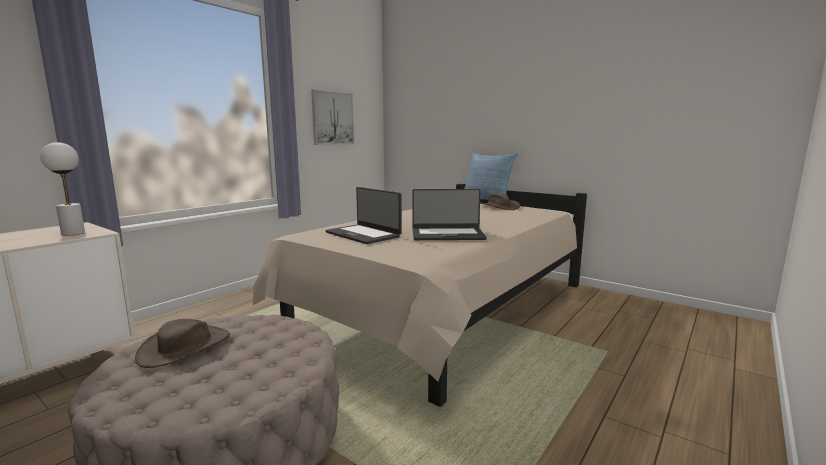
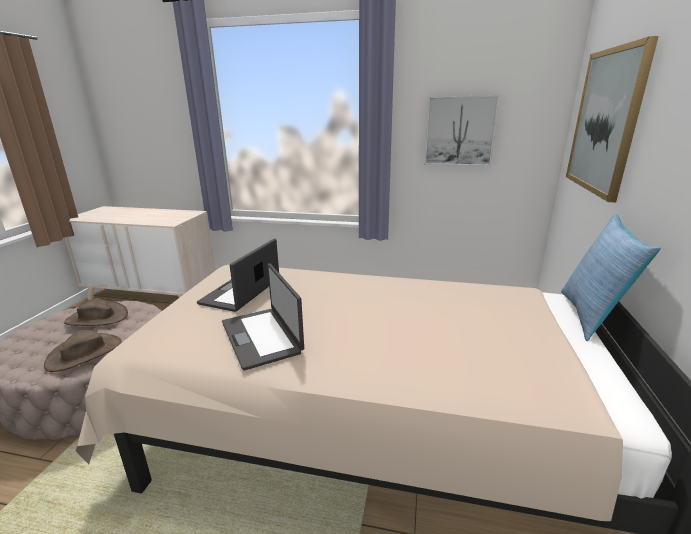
camera: 65 degrees right, 10 degrees up
(73, 233) = (169, 219): white table lamp -> none
(433, 109) = (605, 121): none -> picture
(498, 206) = (526, 336): brown hat -> brown hat (84, 353)

